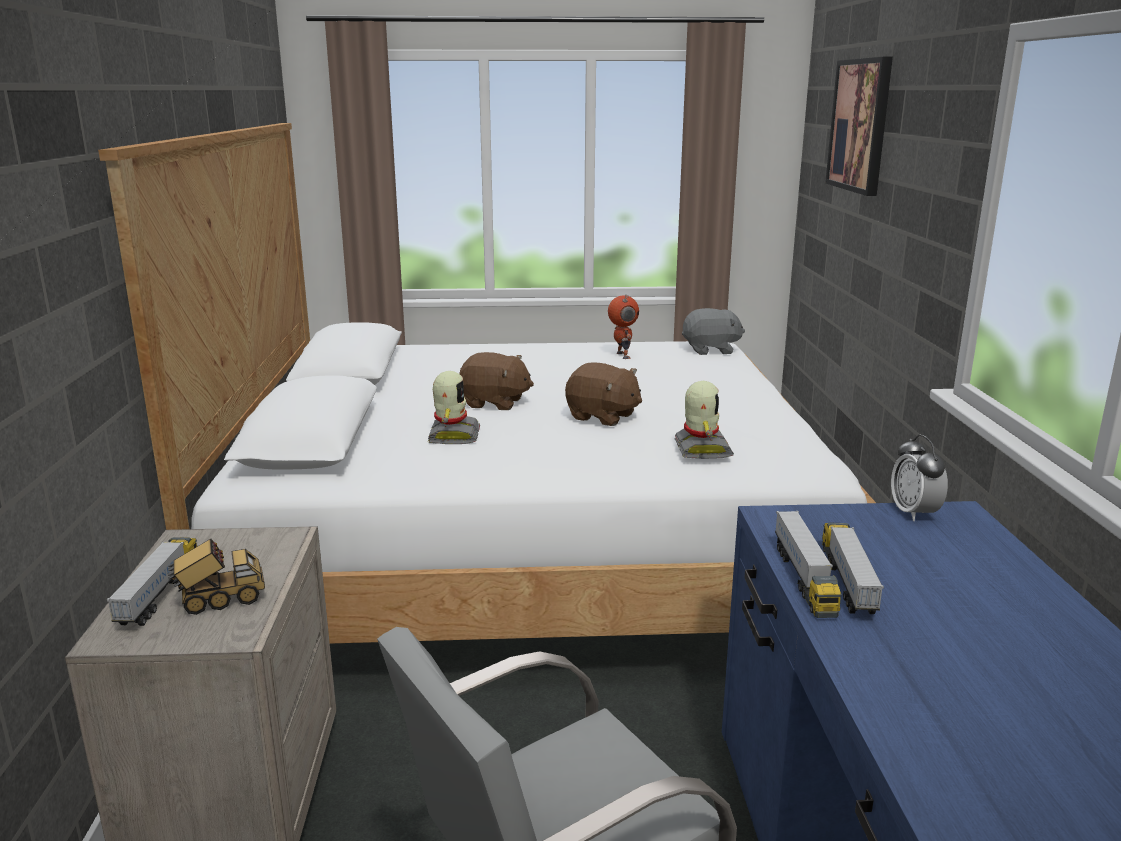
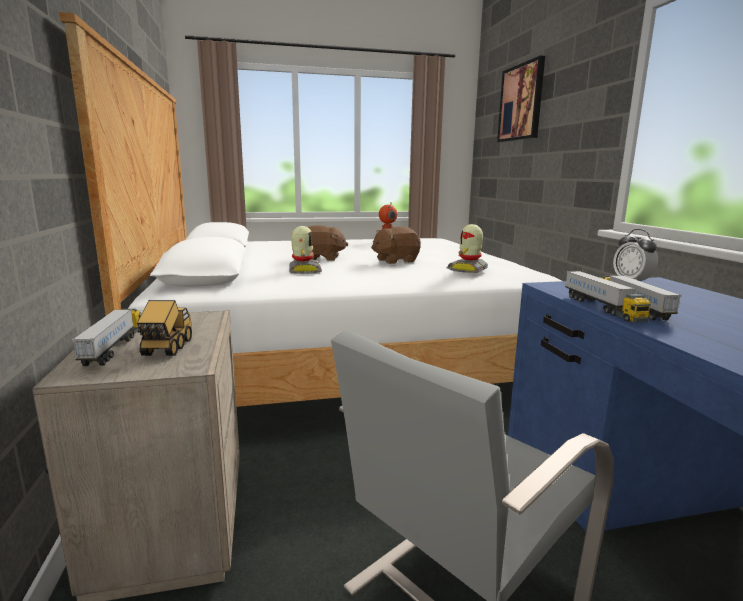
camera: 10 degrees left, 5 degrees down
(220, 600) = (167, 348): toy truck -> toy truck turned 60 degrees counterclockwise
(602, 417) = (395, 261): brown plush toy -> brown plush toy turned 135 degrees clockwise
(701, 449) = (468, 269): toy robot -> toy robot turned 135 degrees counterclockwise
(711, 350) = (436, 240): grey plush toy -> none

